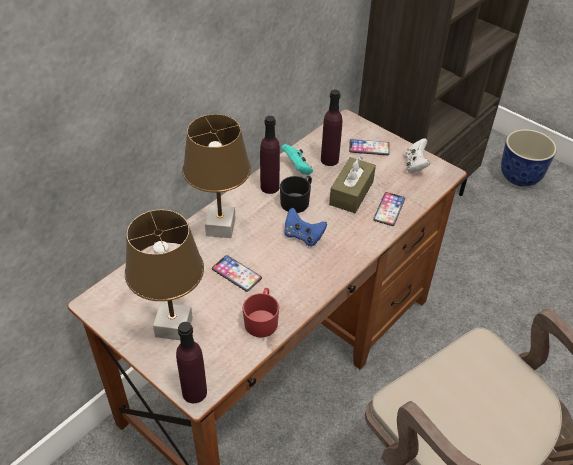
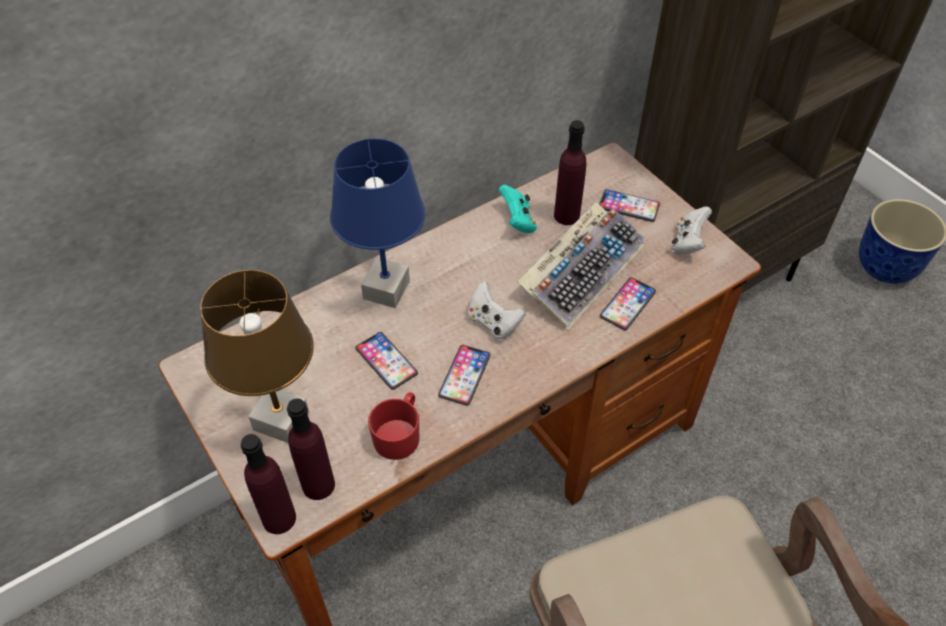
camera: 15 degrees right, 5 degrees up
(220, 227) = (386, 289): brown table lamp -> blue table lamp
(269, 187) = (470, 242): purple bottle -> purple bottle (318, 485)
(294, 273) = (464, 375): none -> phone
(297, 201) = (502, 269): black mug -> none
(303, 236) = (493, 323): blue game controller -> white game controller
(351, 193) = (581, 270): brown tissue box -> keyboard

